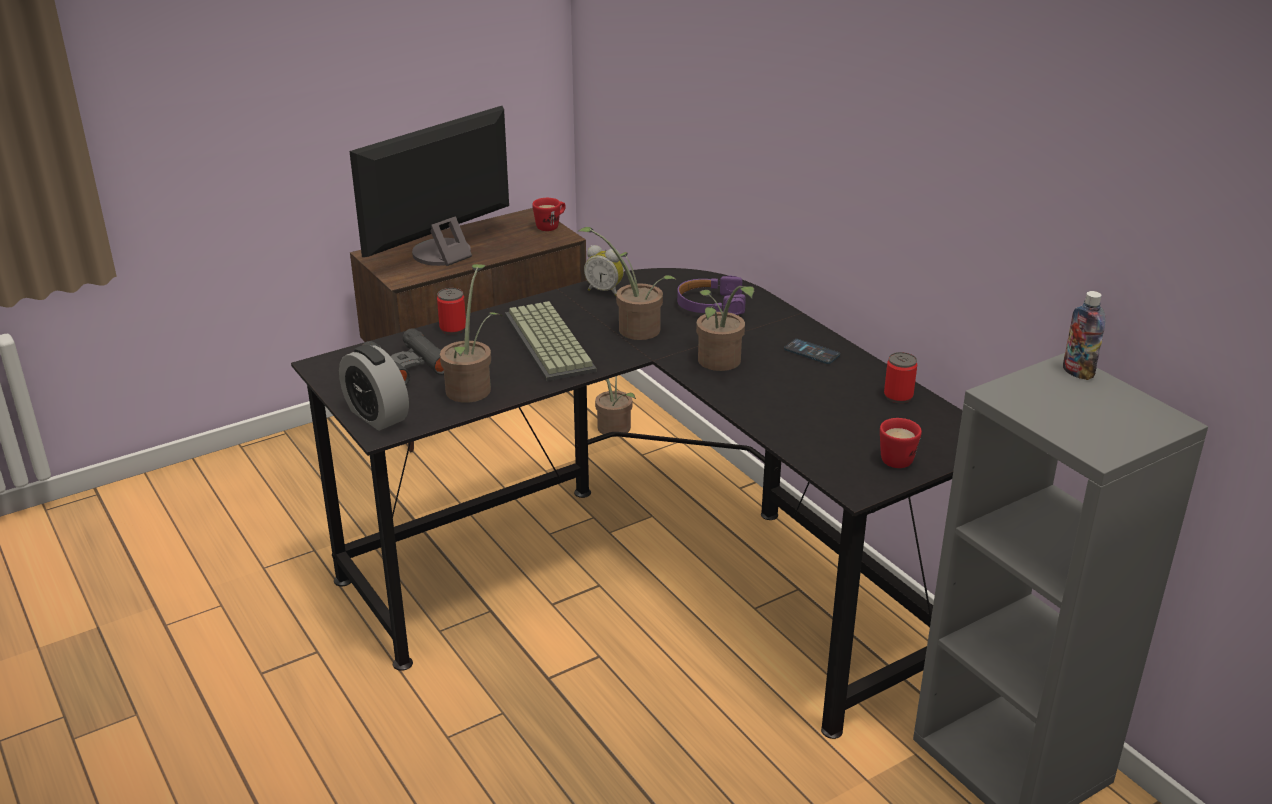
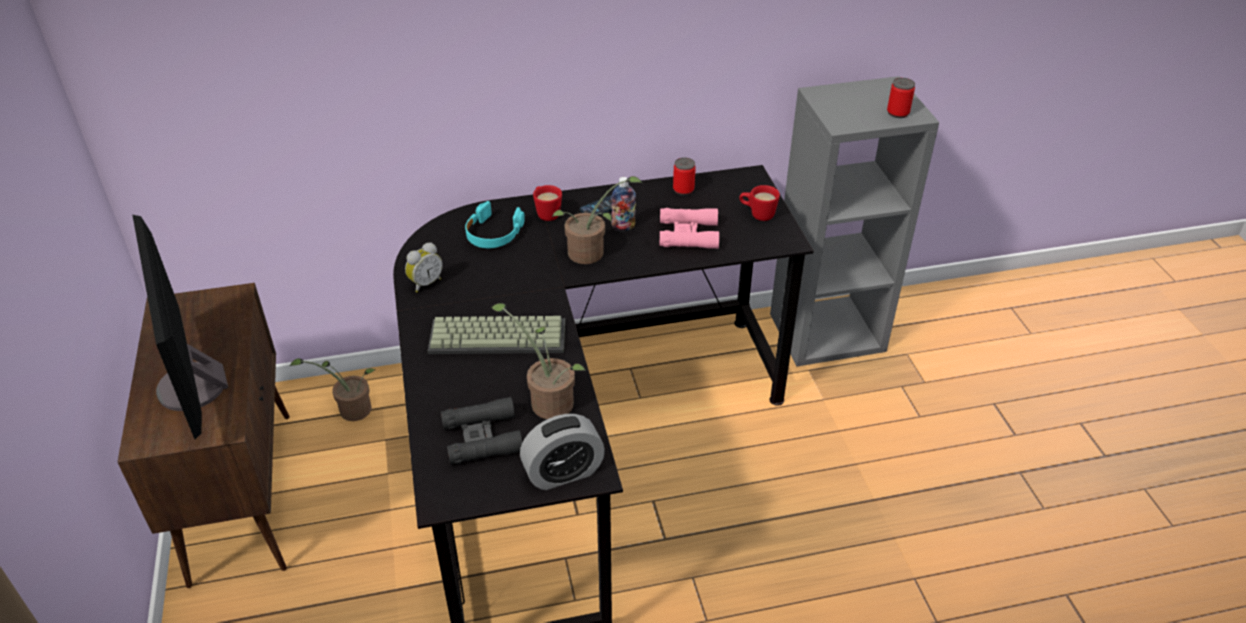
camera: 70 degrees left, 10 degrees up
(453, 329) = (429, 393): can -> can (898, 113)
(551, 226) = (204, 297): red mug -> red mug (546, 213)
(633, 328) = (504, 283): potted plant -> none
(710, 305) = (493, 233): purple headphones -> turquoise headphones
(808, 416) = (688, 234): none -> pink binoculars
(1078, 372) = (826, 92): bottle -> bottle (623, 227)

